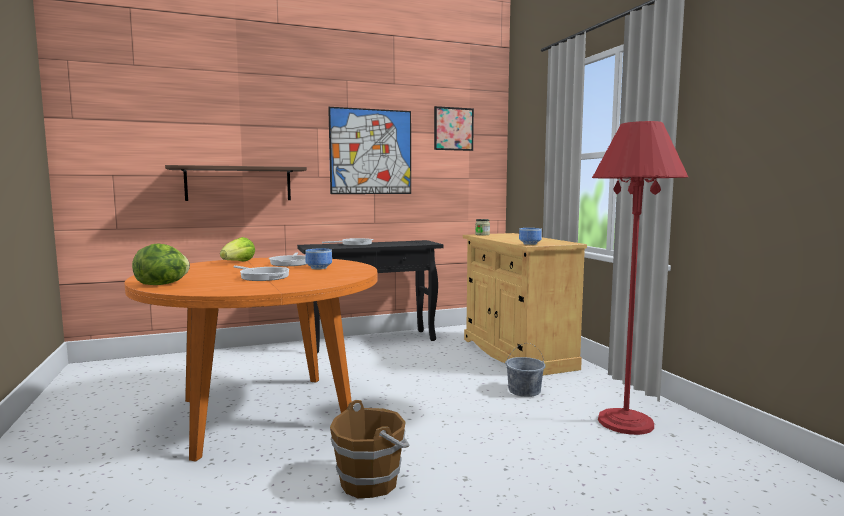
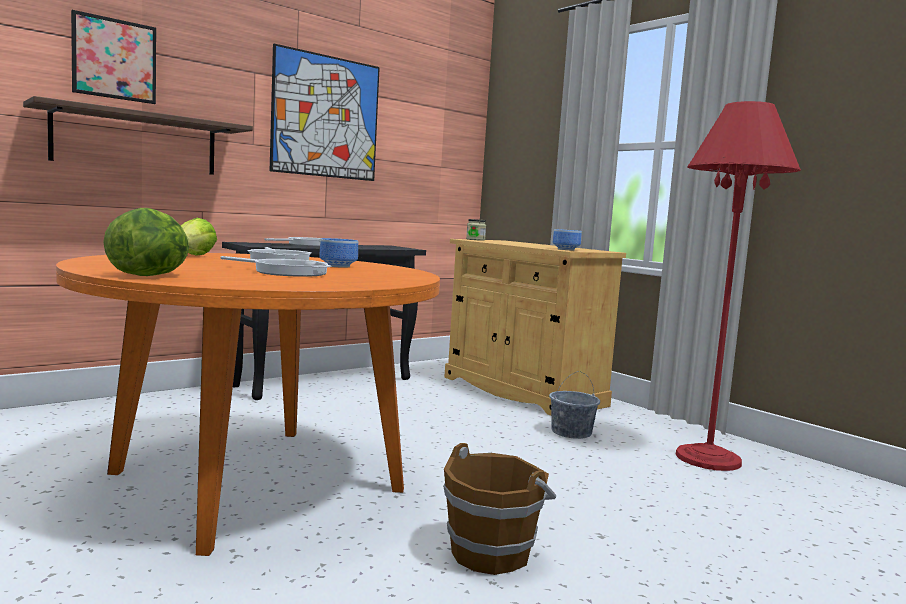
camera: 20 degrees left, 0 degrees up
(453, 129) = (428, 99): picture -> picture (114, 59)

